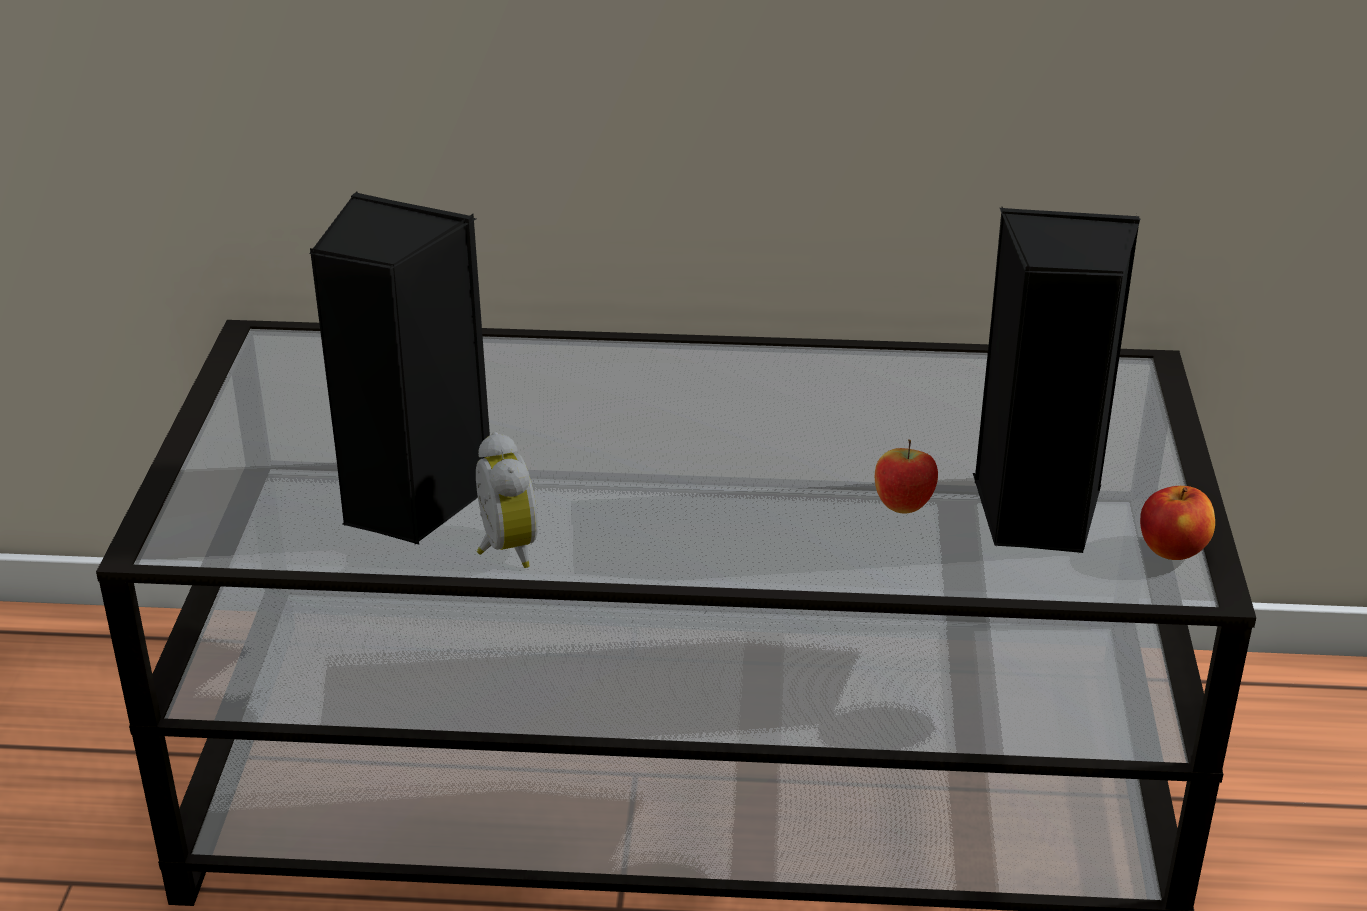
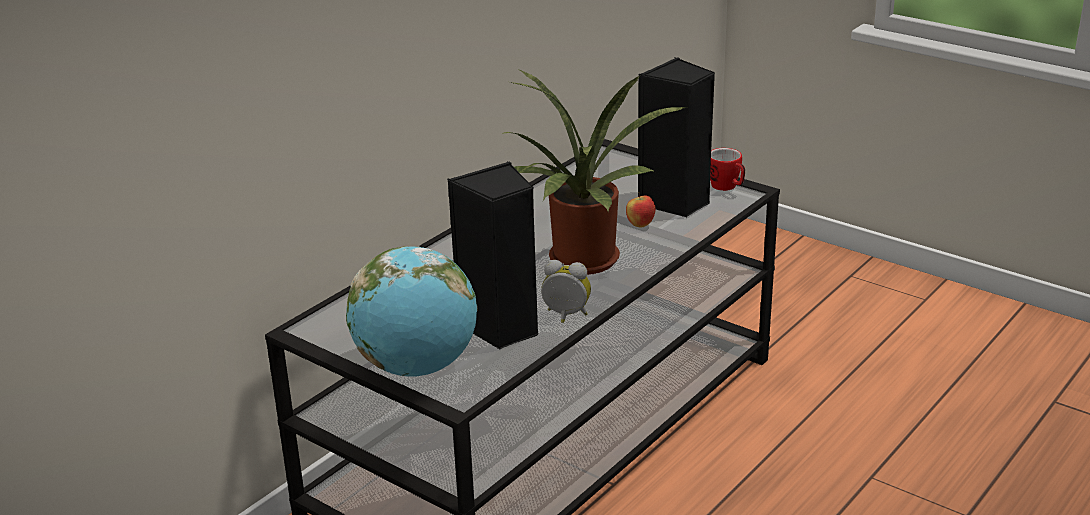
camera: 55 degrees left, 5 degrees down
(229, 472) = (417, 367): none -> globe
(695, 500) = (583, 264): none -> potted plant
(1172, 550) = (727, 187): apple -> mug

